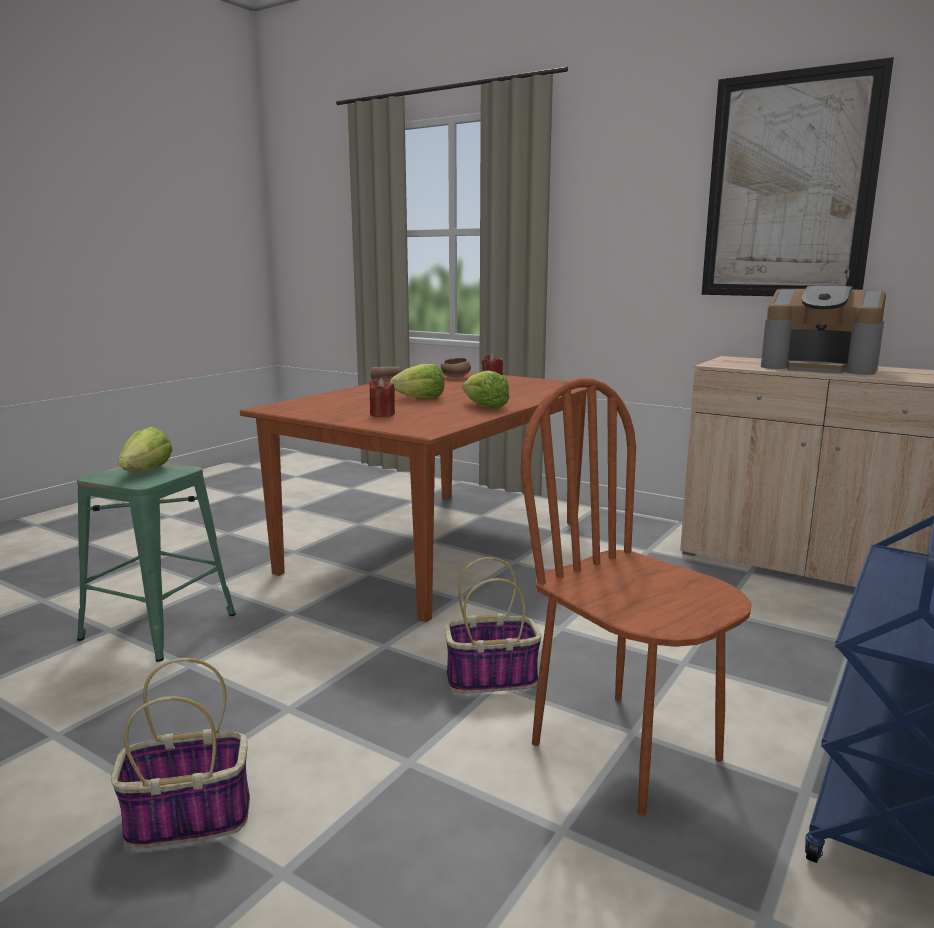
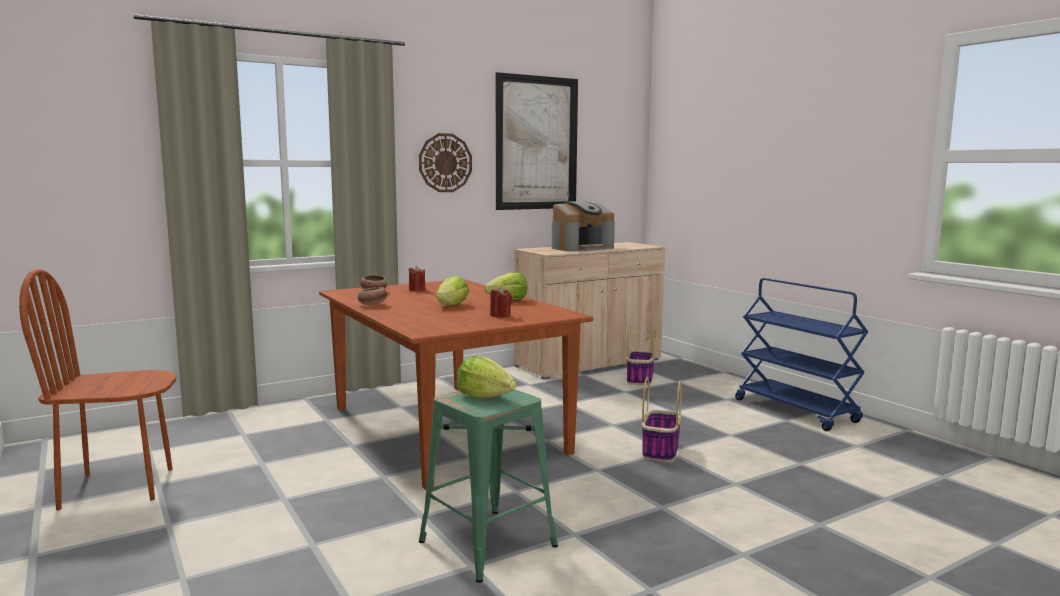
camera: 65 degrees left, 5 degrees down
(186, 819) = (770, 546): basket -> basket (640, 379)
(627, 750) = (745, 439): brown chair -> brown chair (118, 487)
(629, 225) = (445, 163): none -> wall clock

